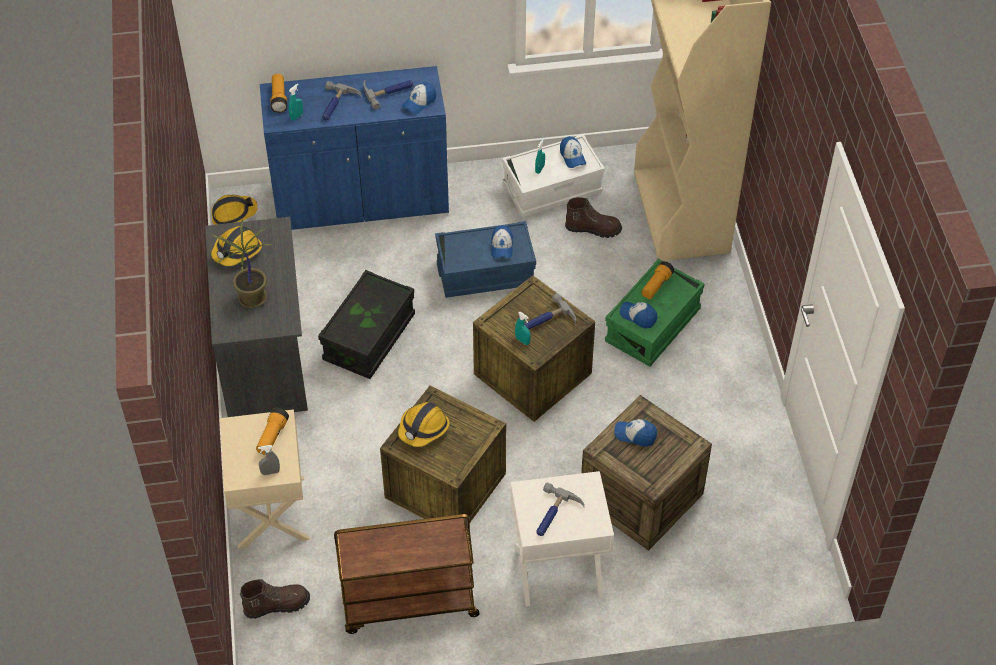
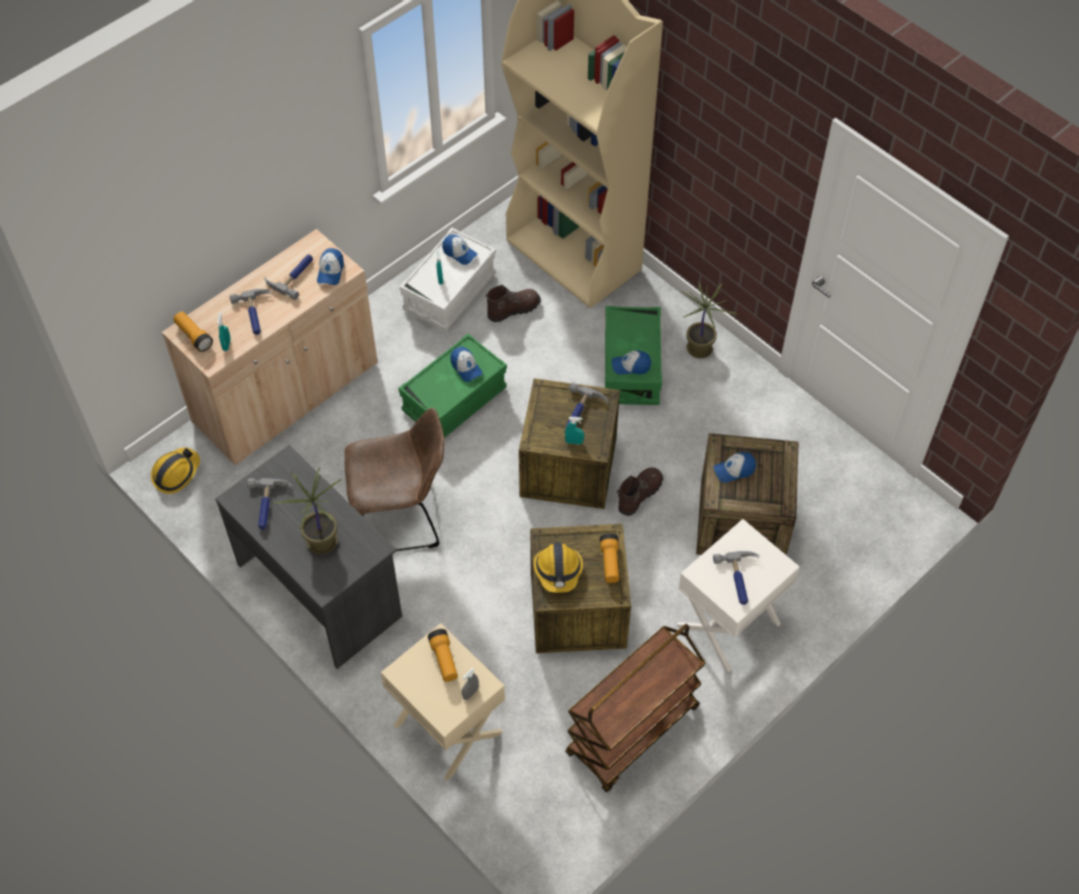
camera: 35 degrees left, 5 degrees up
(237, 251) = (268, 506): hard hat -> hammer
(276, 604) = (523, 808): brown boot -> brown boot (639, 494)
(361, 200) = (286, 394): blue cabinet -> beige cabinet
(369, 338) = (401, 517): black storage box -> brown chair
(485, 273) = (454, 400): blue storage box -> green storage box
(656, 285) = (623, 330): flashlight -> flashlight (610, 562)
(725, 343) = (700, 350): none -> potted plant

